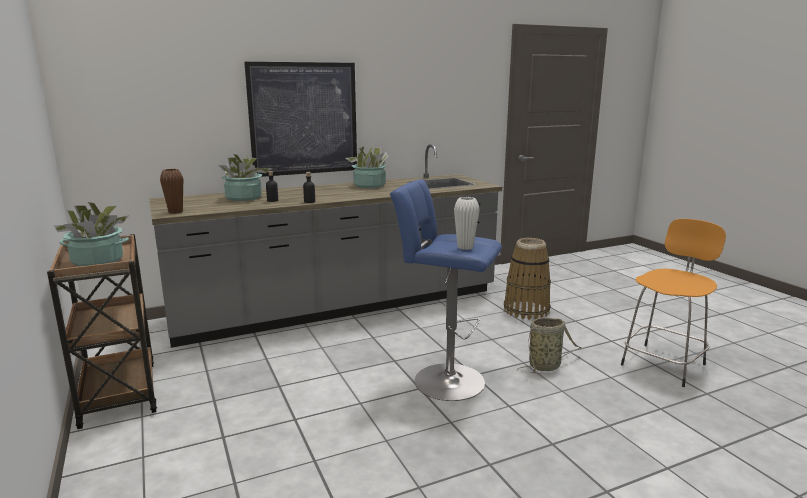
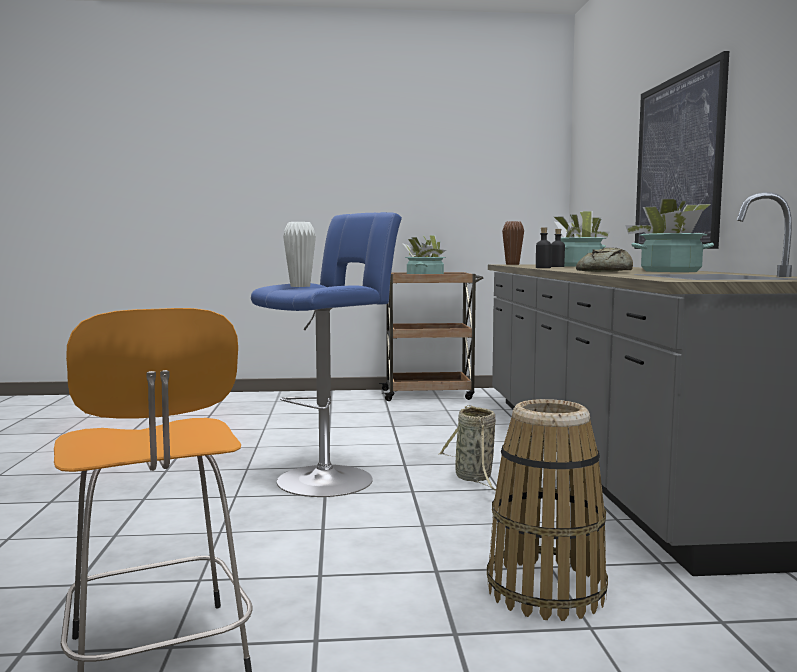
camera: 110 degrees right, 10 degrees down
(390, 192) = (603, 271): none -> bread
(546, 366) = (294, 541): basket -> basket (474, 478)

